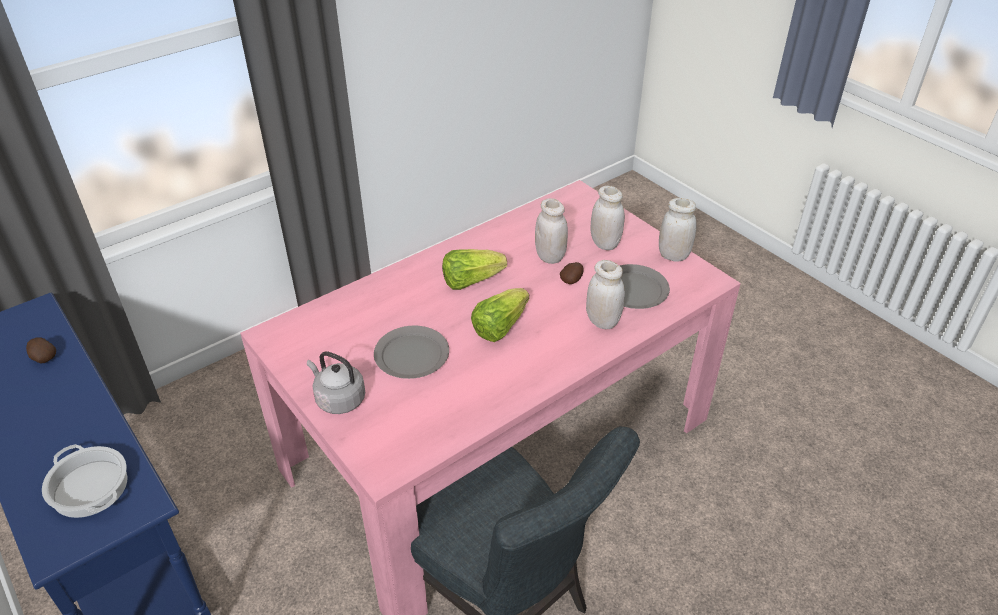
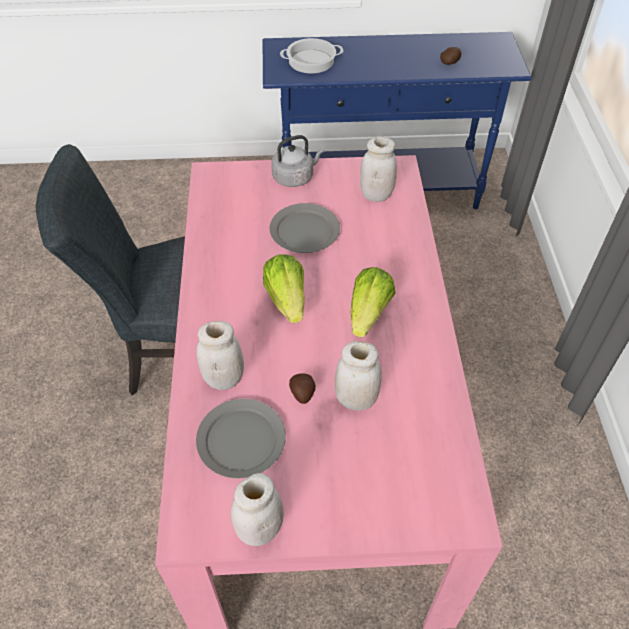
camera: 125 degrees right, 10 degrees up
(605, 243) = (338, 470): white jar -> white jar (376, 195)

